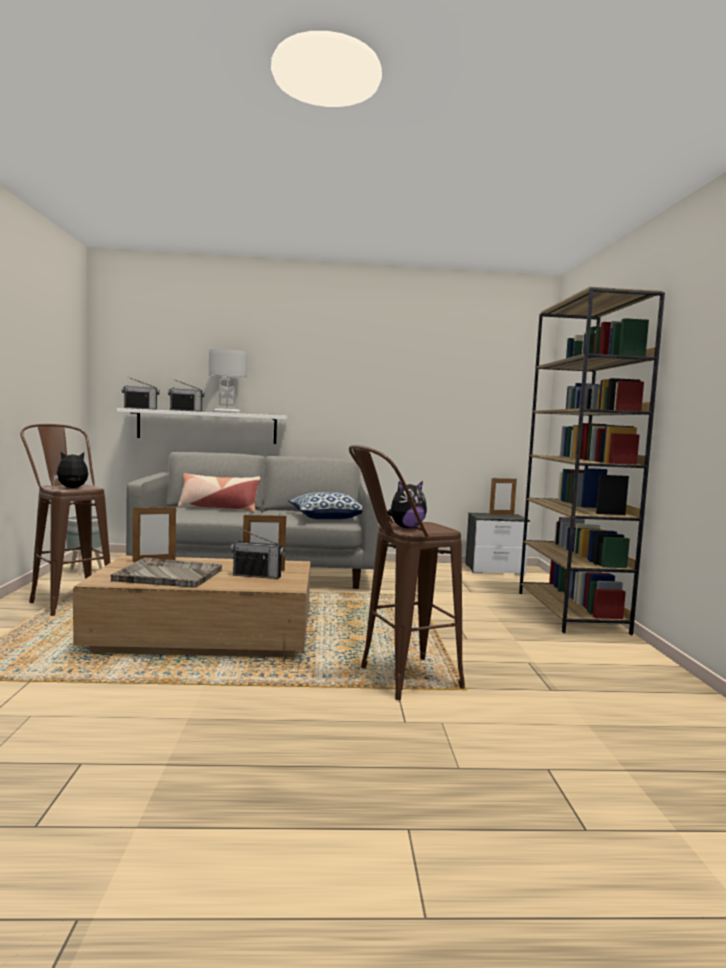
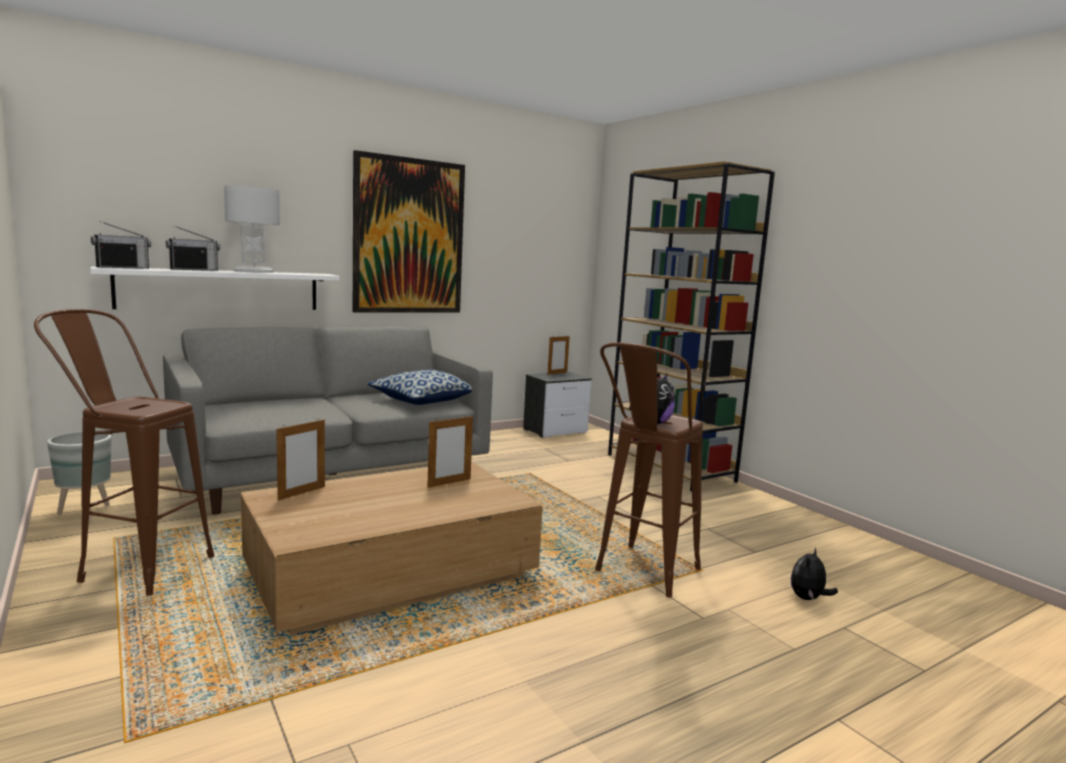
camera: 30 degrees left, 5 degrees up
(72, 488) = (143, 407): plush toy -> plush toy (808, 599)
(168, 575) = (360, 512): grey tray -> none
(218, 509) = (275, 402): pillow -> none
(257, 576) = (457, 492): radio -> none
(356, 385) = (409, 236): none -> picture

